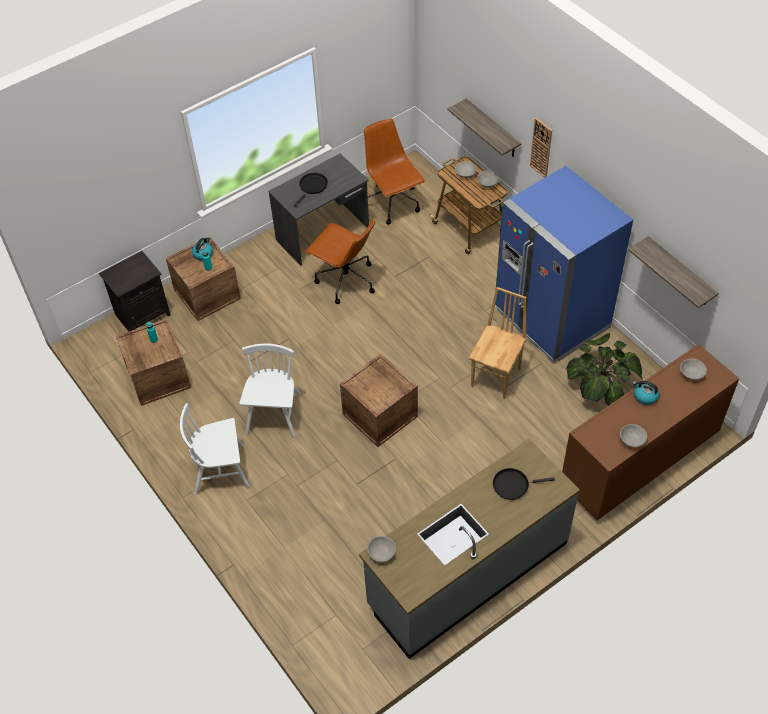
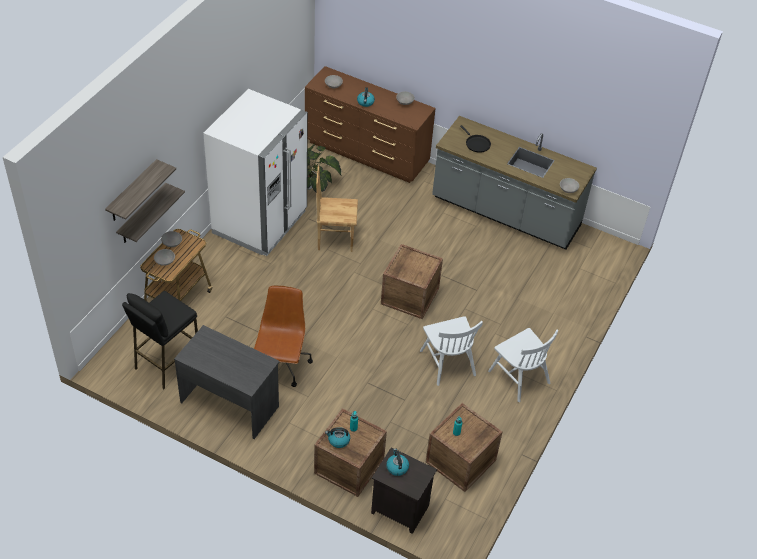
camera: 120 degrees left, 5 degrees down
(139, 270) = (397, 467): none -> kettle
(274, 413) = (447, 362): white chair -> white chair turned 90 degrees counterclockwise
(312, 186) = (231, 363): black frying pan -> none
(392, 203) = (166, 363): brown office chair -> black stool
(541, 148) = (179, 157): wall clock -> none
(551, 319) = (260, 222): blue fridge -> white fridge
(680, 273) = (273, 75): shelf -> shelf (132, 192)

